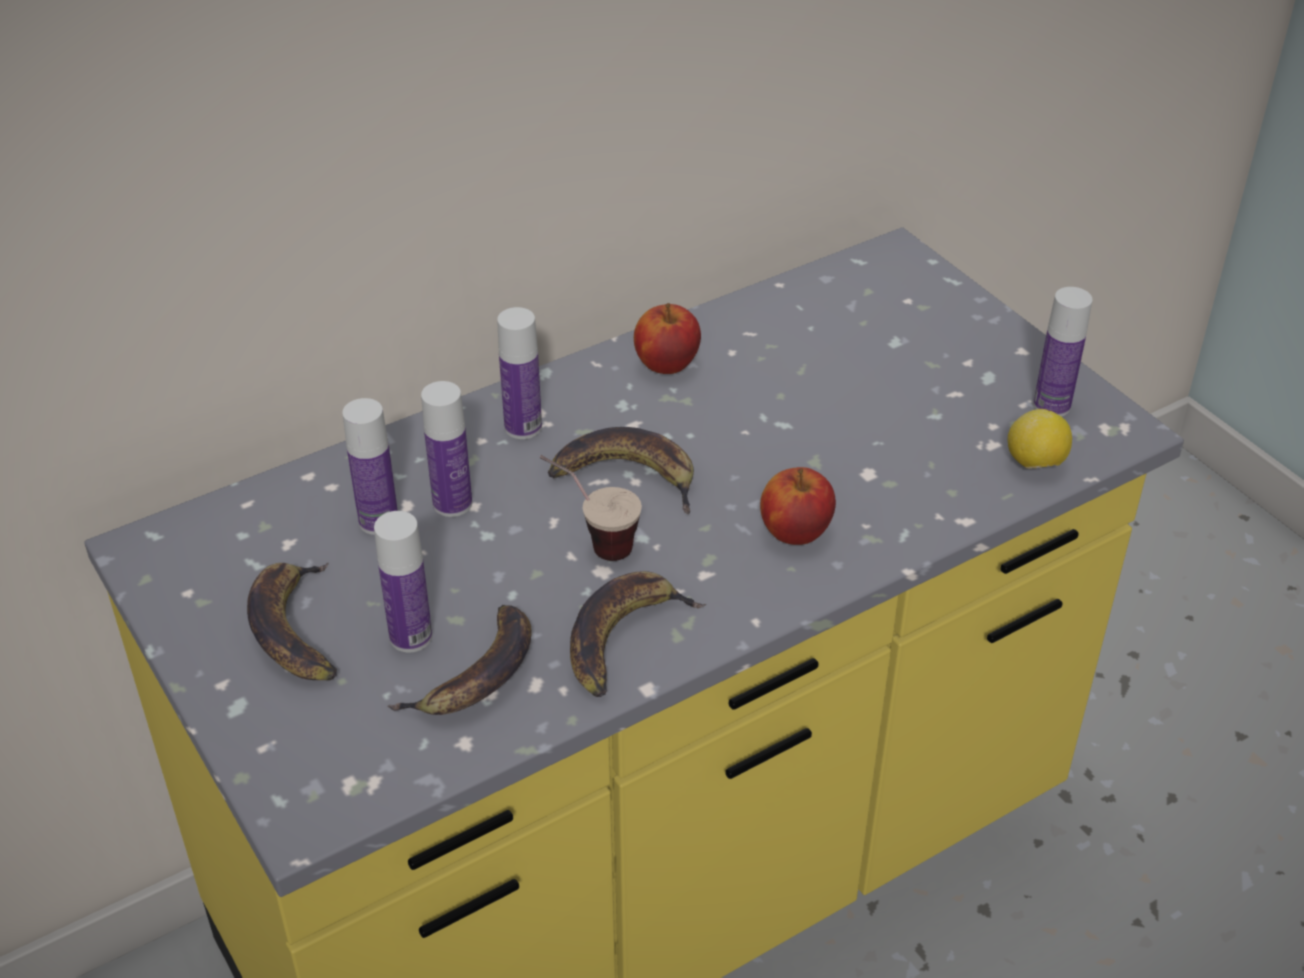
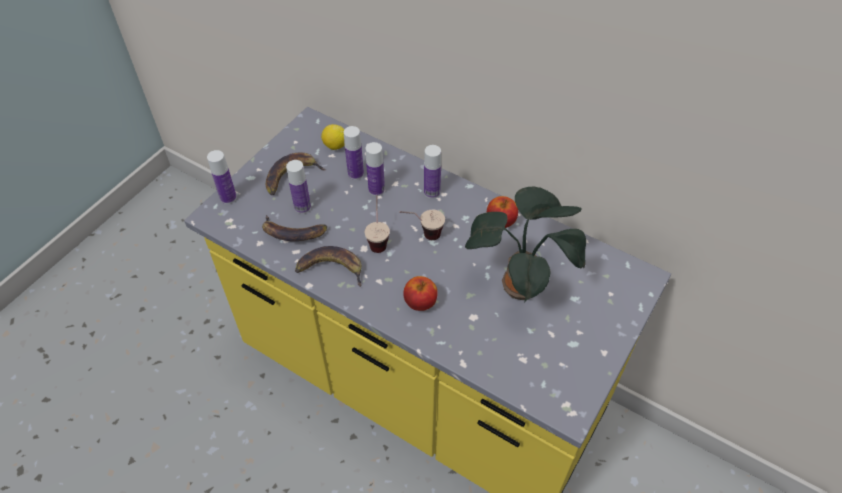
camera: 65 degrees right, 10 degrees up
(627, 476) = (422, 235): banana -> cup
(832, 390) = (522, 285): none -> potted plant
(1035, 464) = (519, 381): lemon -> lemon (335, 146)
(1051, 405) = (568, 376): bottle -> bottle (228, 197)

